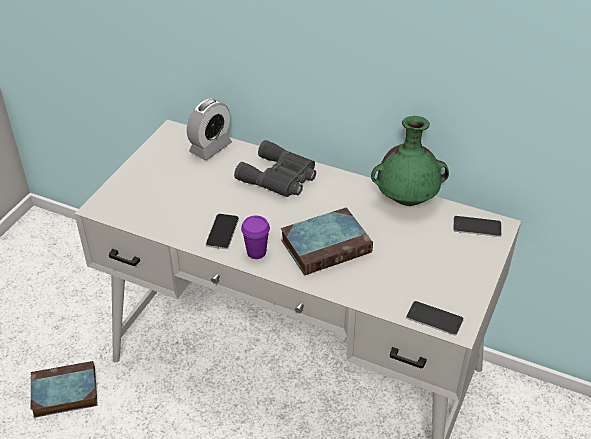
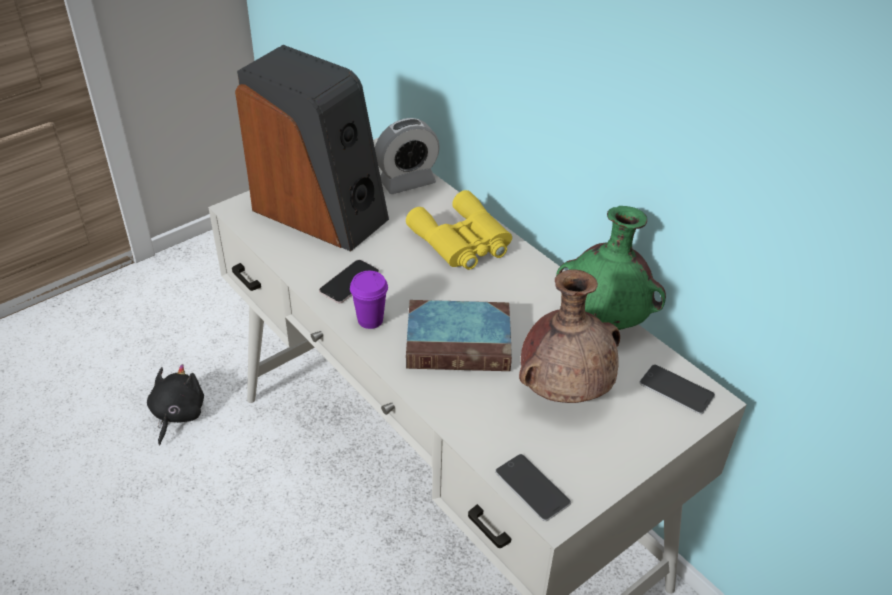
camera: 25 degrees right, 0 degrees up
(63, 393) = (177, 414): book -> black plush toy
(164, 189) = (321, 212): none -> speaker
(279, 177) = (462, 241): grey binoculars -> yellow binoculars
(413, 252) = (565, 390): none -> brown vase

